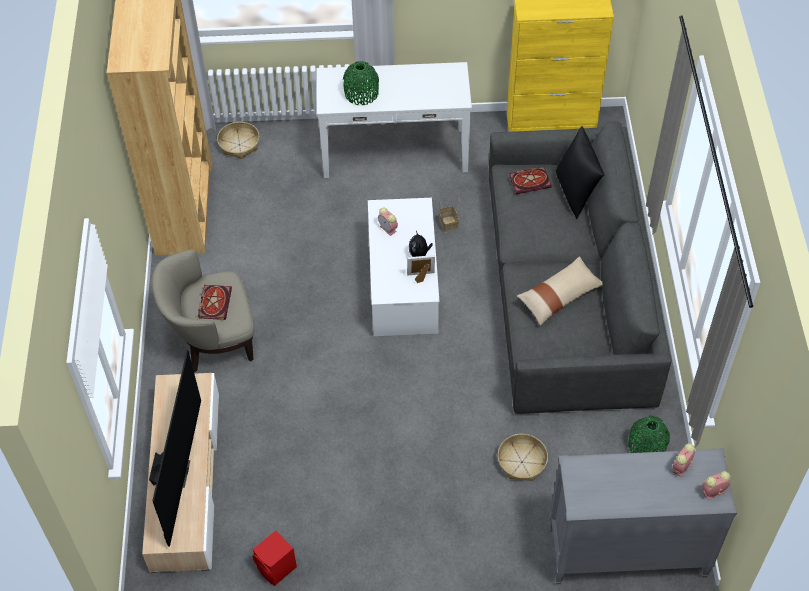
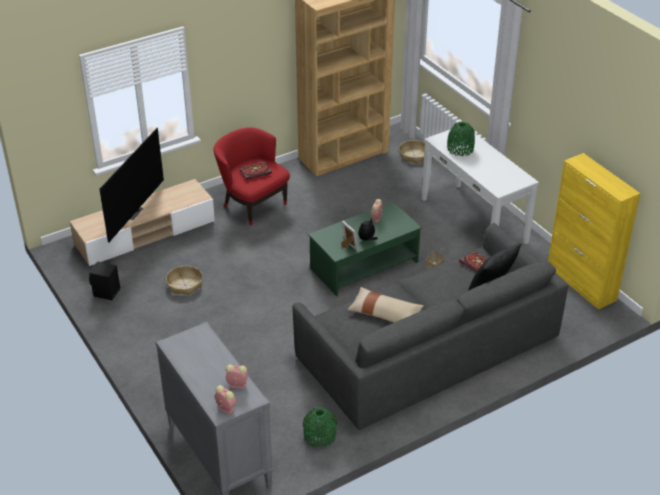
camera: 60 degrees right, 15 degrees down
(177, 472) = (132, 212): television -> television turned 45 degrees counterclockwise
(213, 341) = (253, 204): beige armchair -> red armchair
(277, 569) = (106, 293): red speaker -> black speaker
(403, 284) = (363, 265): white coffee table -> green coffee table
(521, 462) = (259, 374): basket -> basket (185, 284)

